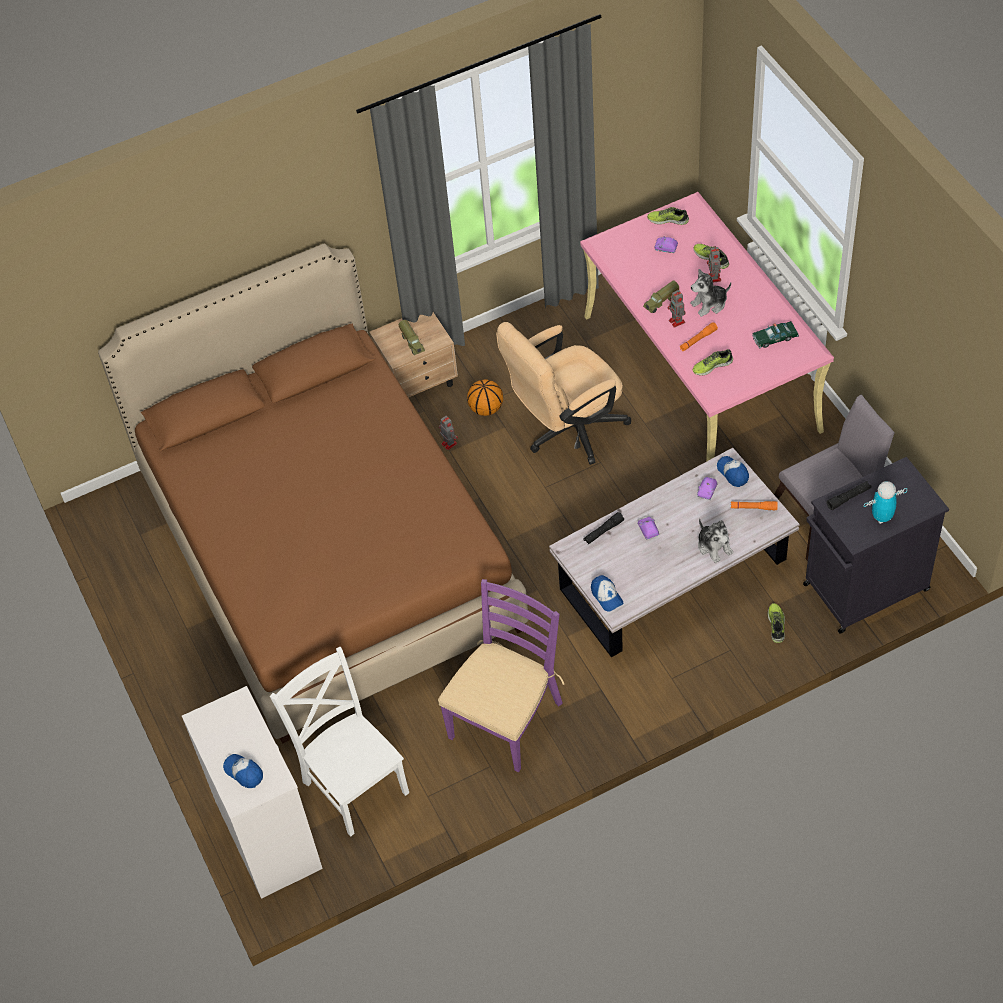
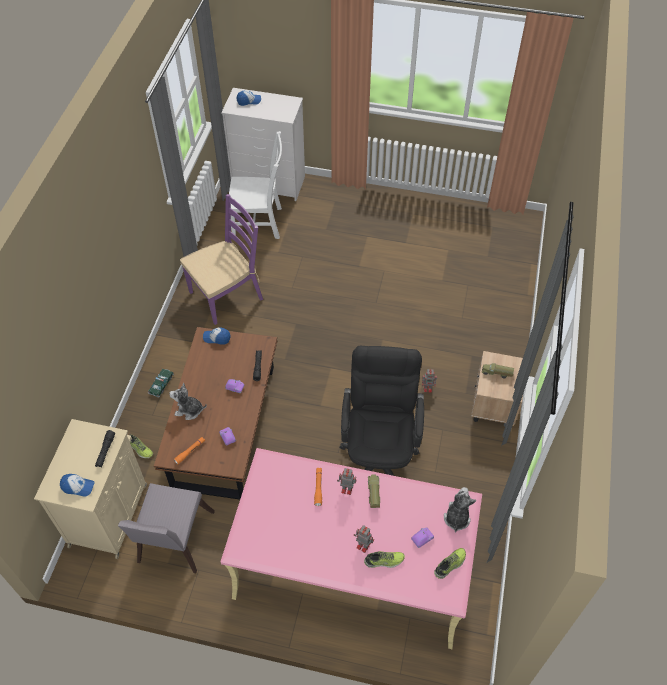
camera: 125 degrees right, 0 degrees up
(328, 551) = (404, 290): brown bed -> none
(486, 408) = (438, 425): basketball -> none
(506, 719) = (226, 295): purple chair -> purple chair turned 105 degrees counterclockwise
(566, 431) = (379, 453): beige office chair -> black office chair
(674, 575) = (224, 426): white coffee table -> brown coffee table
(709, 304) = (342, 521): plush toy -> plush toy (456, 517)
(712, 366) = (289, 477): shoe -> none
(733, 473) = (224, 462): cap -> cap (78, 486)
(775, 338) = (272, 536): toy car -> toy car (161, 384)
(863, 589) = (109, 513): black cabinet -> beige cabinet
(882, 517) = (73, 456): toy robot -> none

